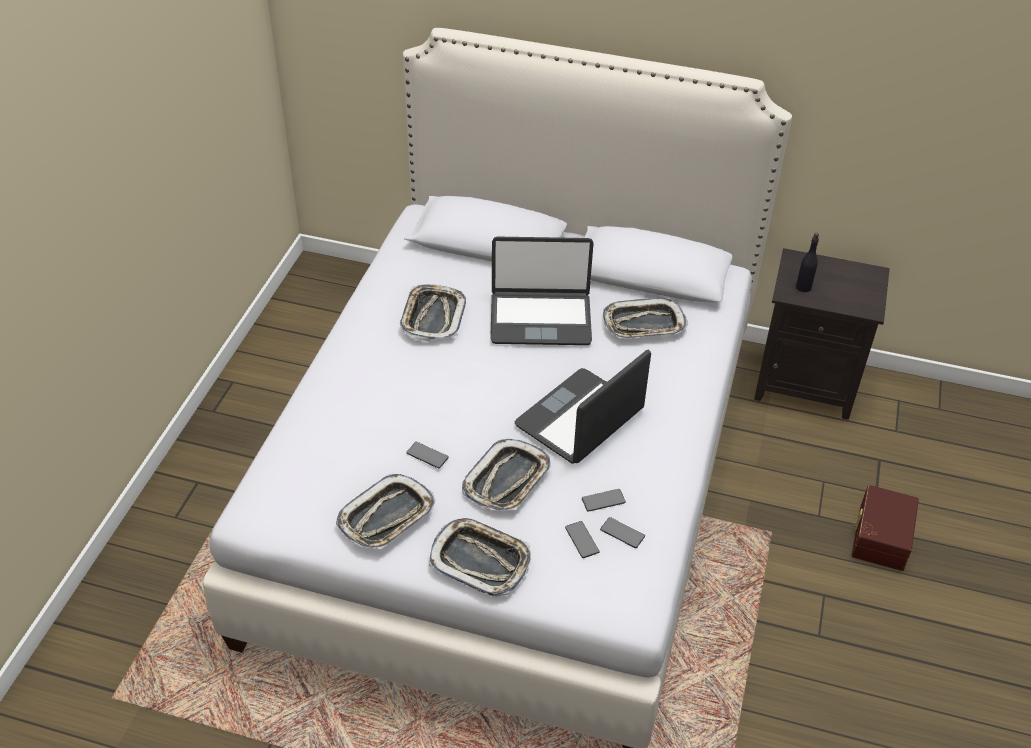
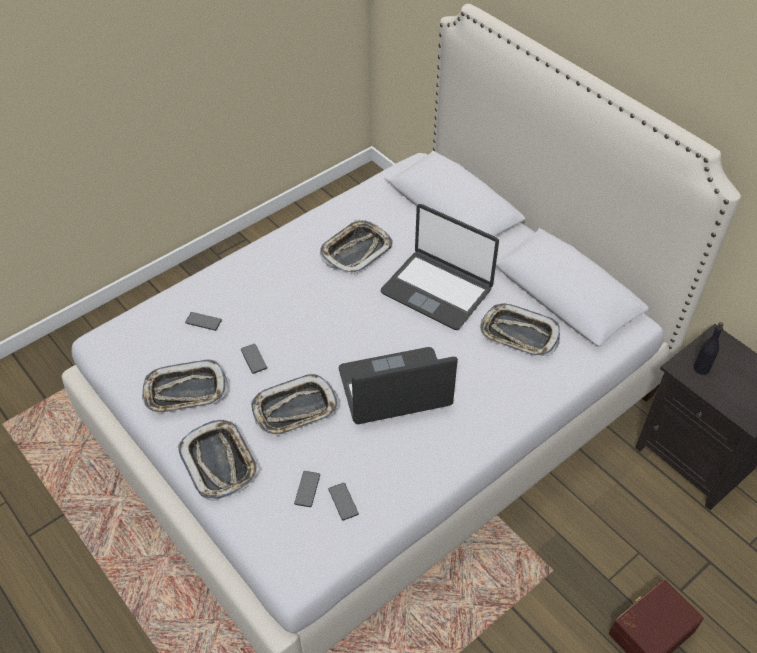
camera: 35 degrees right, 5 degrees up
(603, 501) = (352, 466): phone -> phone (203, 321)

